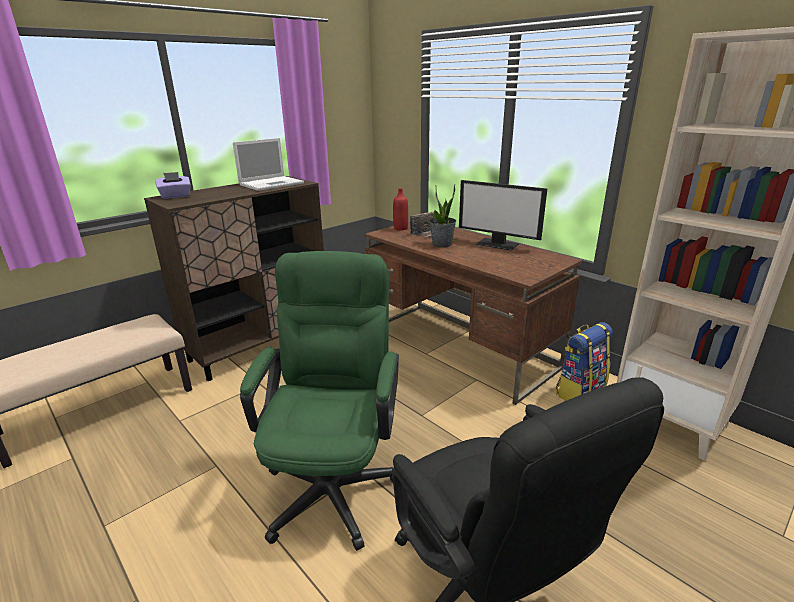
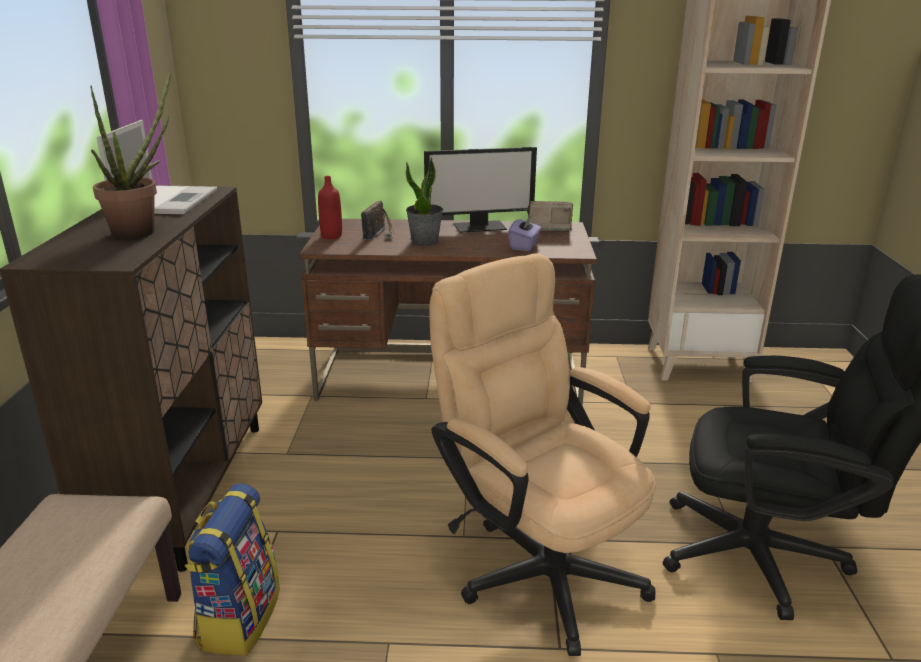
camera: 45 degrees left, 0 degrees up
(175, 196) = (62, 252): purple tissue box -> purple tissue box (524, 246)
(223, 194) = (142, 230): none -> potted plant
(333, 480) = (538, 565): green office chair -> beige office chair
(543, 256) = (547, 228): none -> radio
(579, 392) = (611, 370): backpack -> backpack (238, 618)

